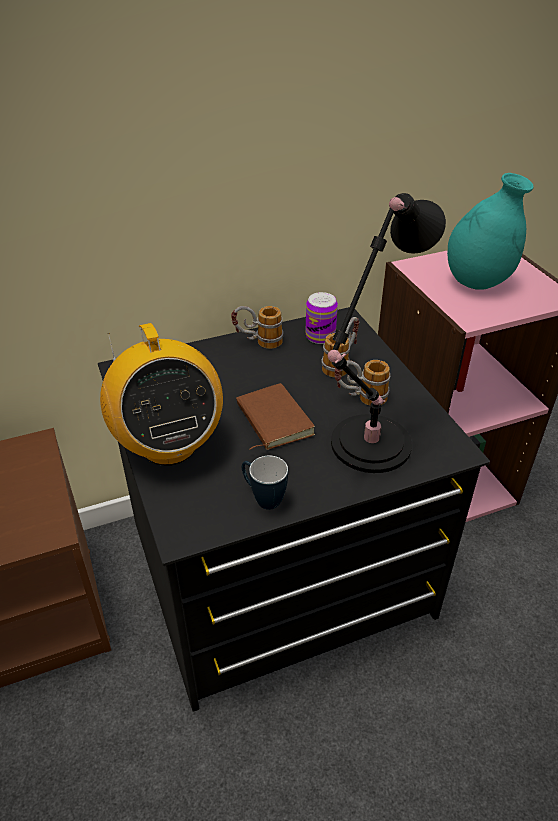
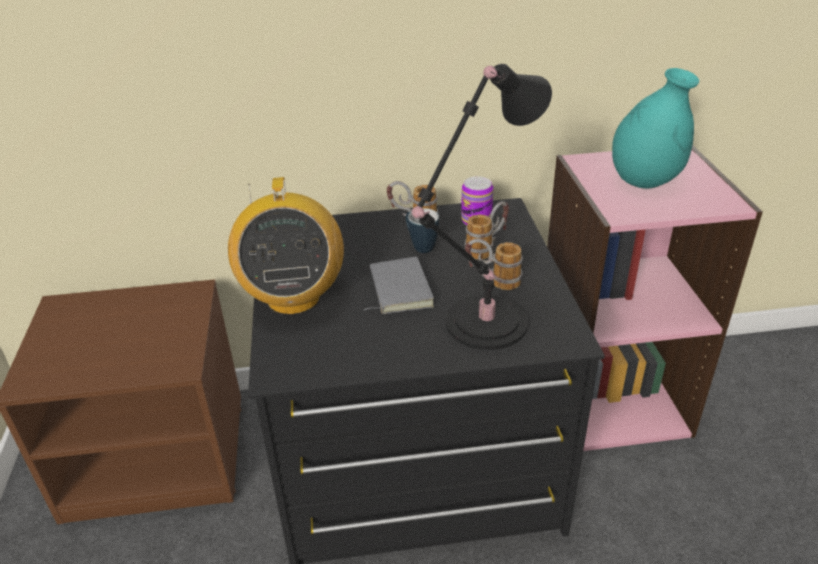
camera: 15 degrees right, 5 degrees down
(263, 498) = (361, 355): mug -> mug (420, 246)
(271, 420) = (397, 289): brown book -> grey book

